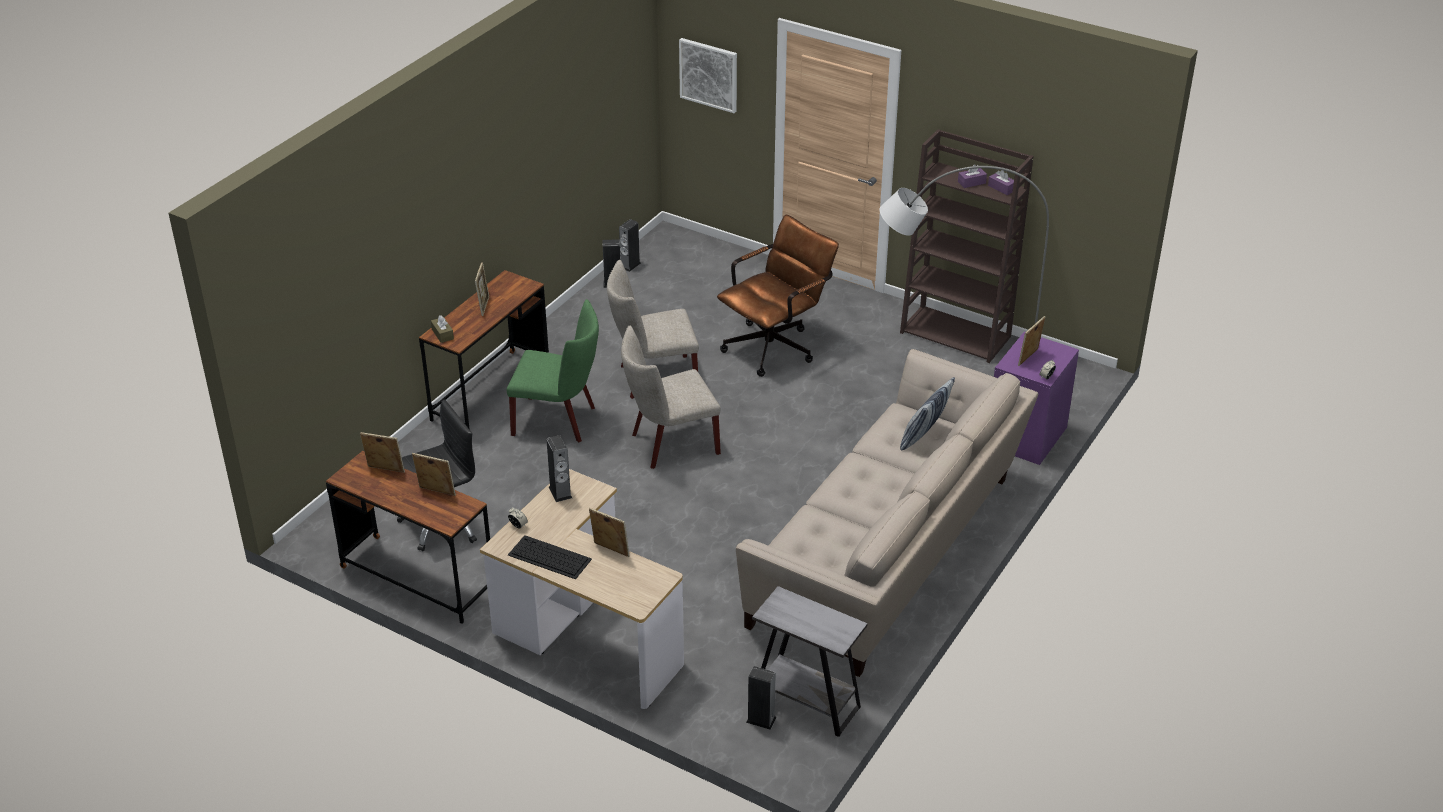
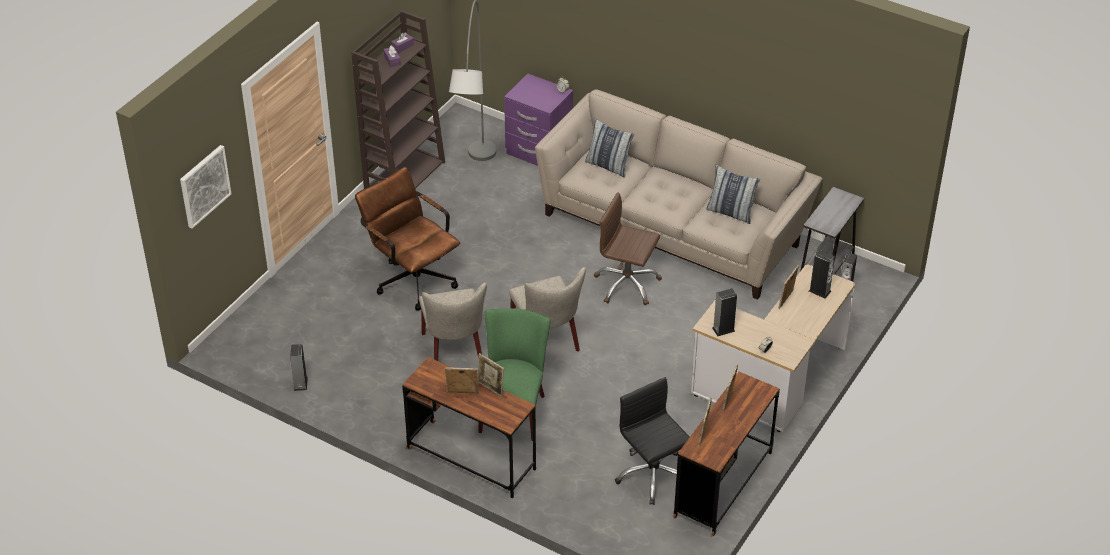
camera: 90 degrees left, 5 degrees up
(442, 334) = (507, 417): brown tissue box -> none
(548, 557) = (798, 331): keyboard -> none
(630, 265) = (270, 372): speaker -> speaker (819, 291)
(770, 508) = (627, 284): none -> brown office chair
(836, 544) = (731, 212): none -> pillow
(1029, 358) = (539, 96): picture frame -> picture frame (490, 388)

